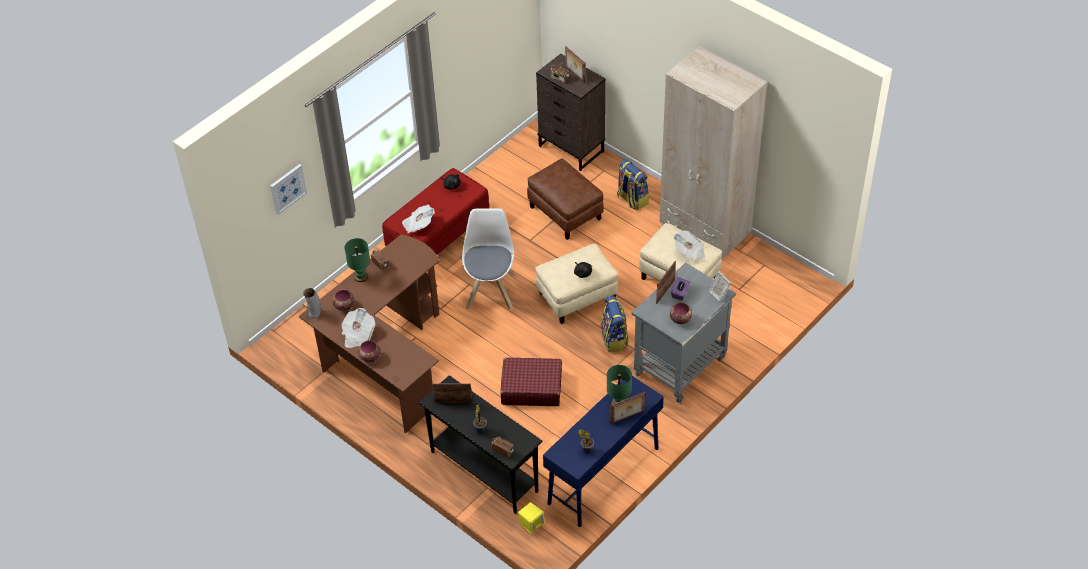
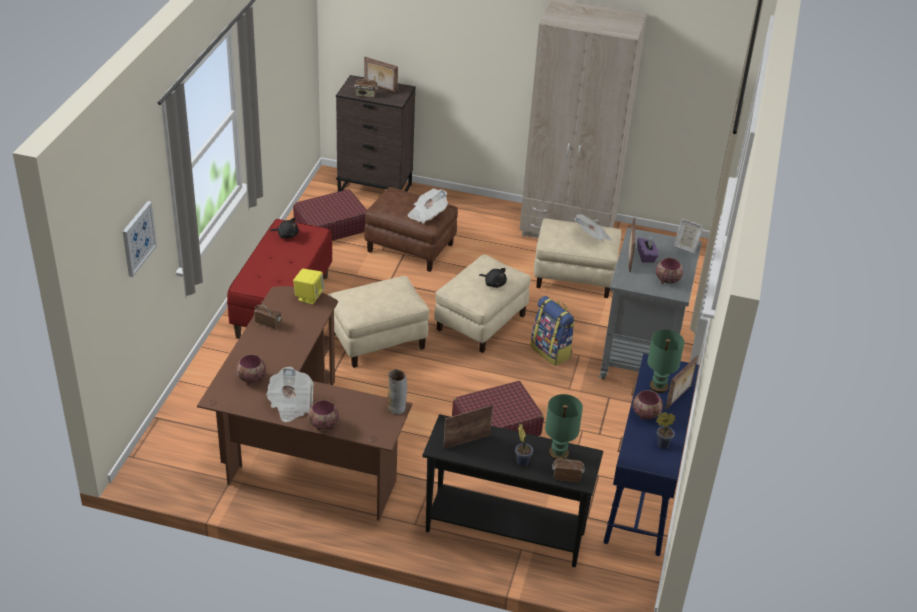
camera: 30 degrees left, 10 degrees down
(314, 313) = (217, 396): vase -> vase (396, 407)
(361, 277) = (252, 341): green table lamp -> green table lamp (559, 453)
(418, 225) = (274, 282): newspaper -> newspaper (427, 214)
(490, 289) = (378, 340): chair -> beige ottoman
(515, 175) = (330, 226): none -> red suitcase
(531, 524) = (602, 572): yellow speaker -> yellow speaker (309, 297)
(593, 423) = (646, 414): none -> bowl
(631, 199) = (472, 220): backpack -> none

